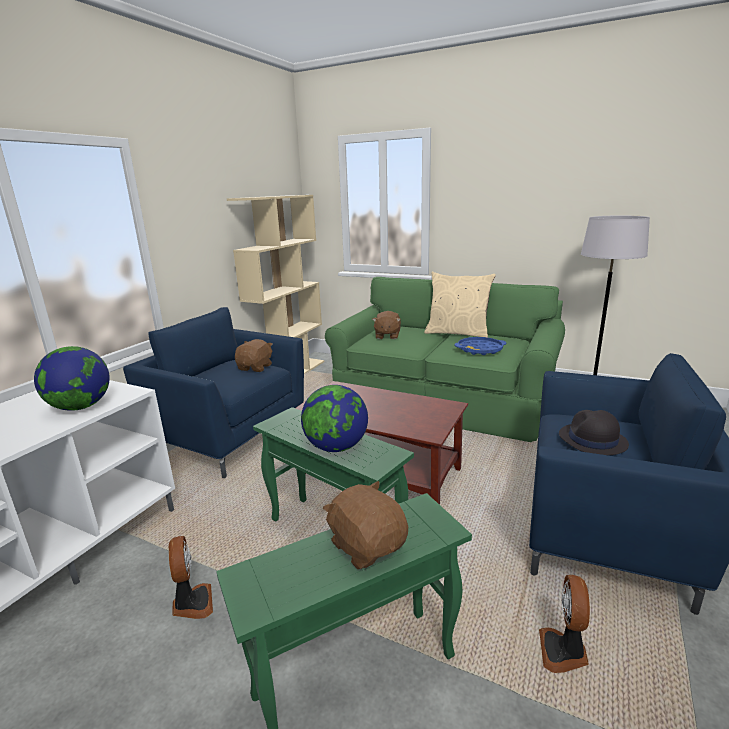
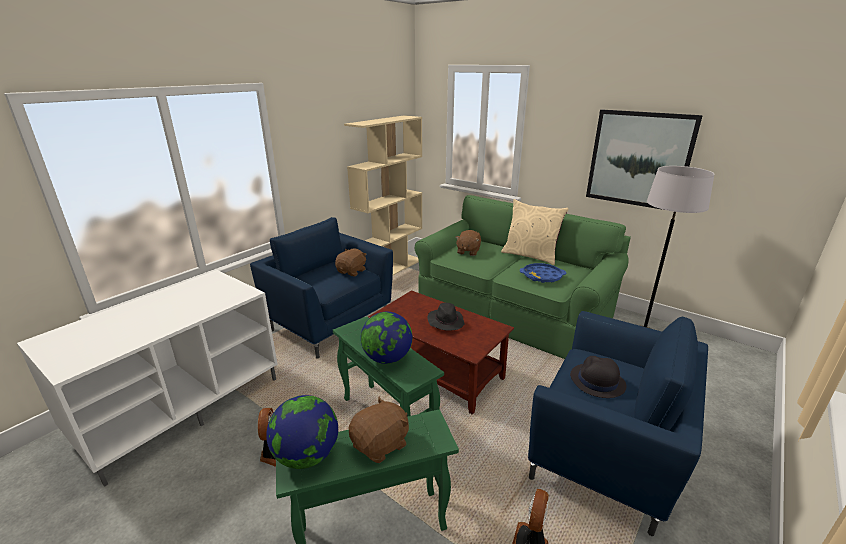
camera: 10 degrees right, 5 degrees up
(81, 407) = (211, 302): globe -> globe (307, 455)
(367, 545) = (381, 444): brown plush toy -> brown plush toy turned 75 degrees clockwise
(386, 406) = (445, 322): none -> black hat
(560, 217) = (639, 159): none -> picture

